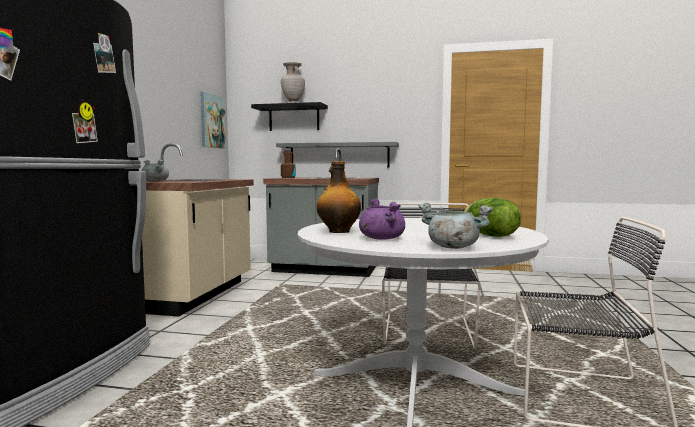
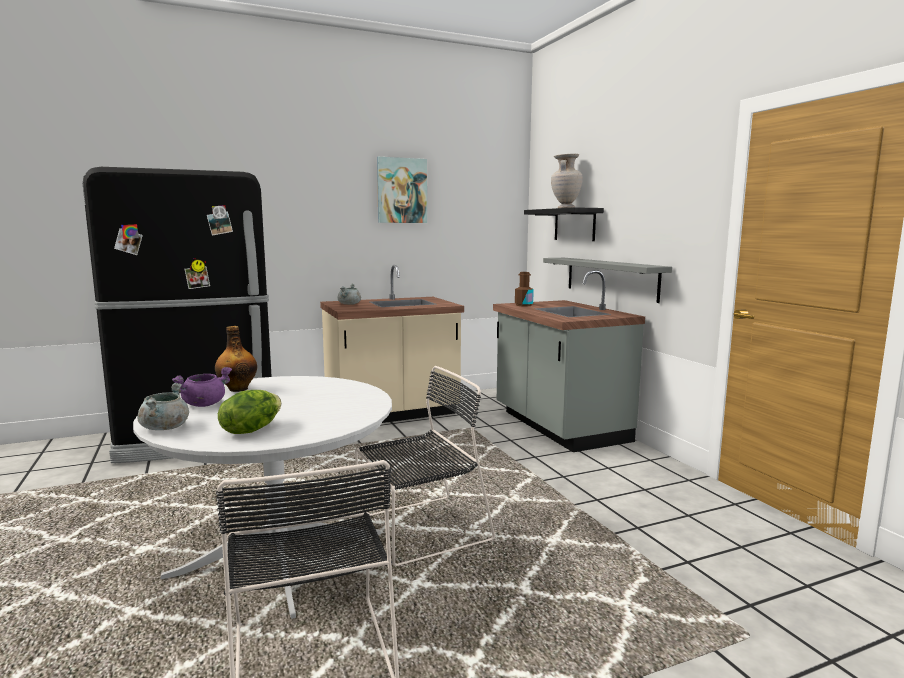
camera: 55 degrees right, 5 degrees up
(212, 121) = (493, 230): picture -> picture (401, 190)

